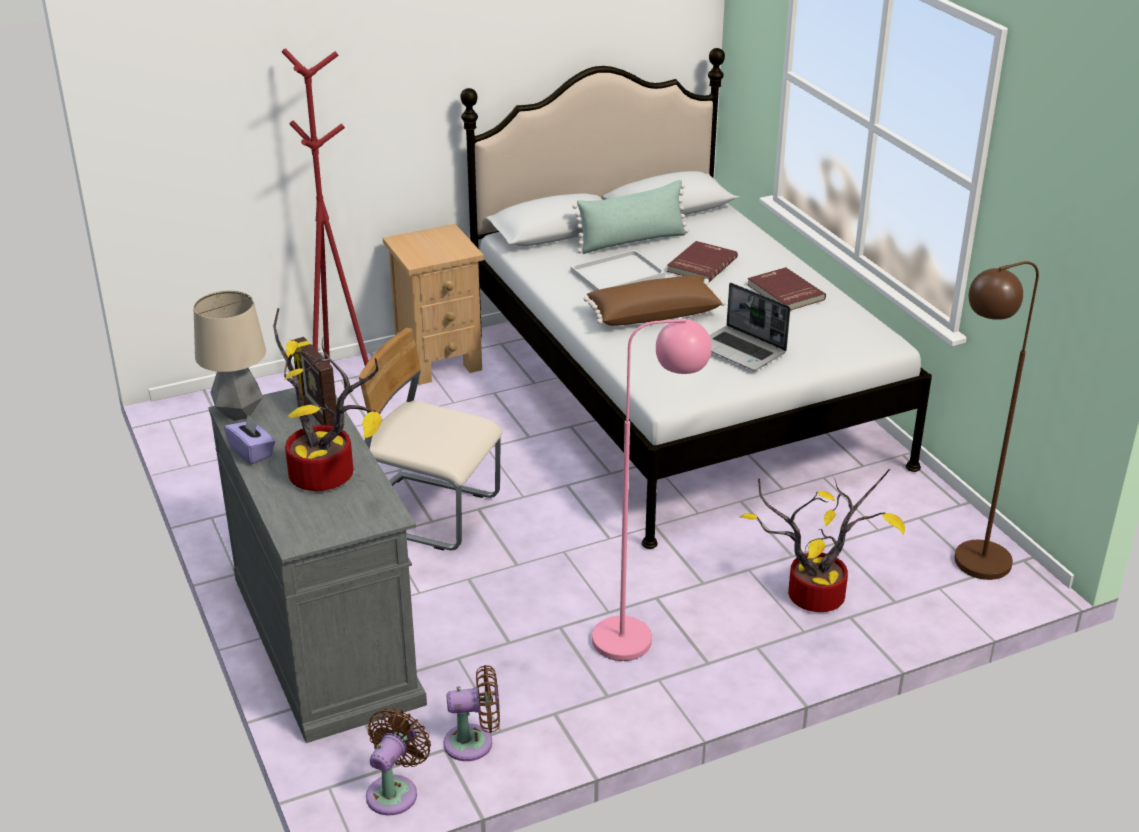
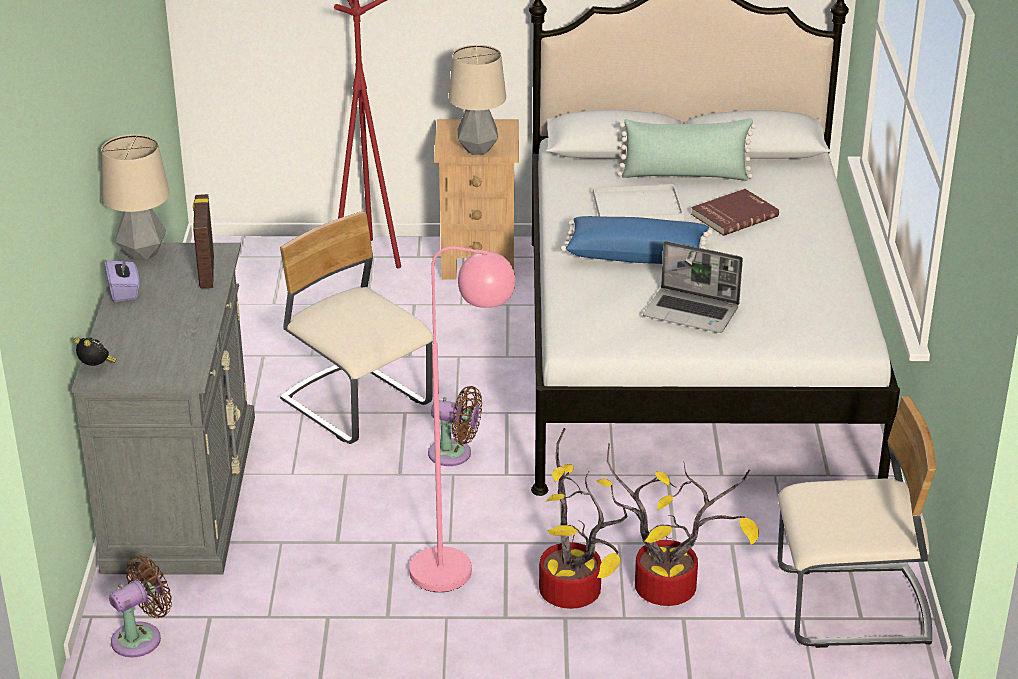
camera: 25 degrees right, 0 degrees up
(289, 532) = (96, 368): none -> alarm clock
(328, 475) = (169, 327): potted plant -> potted plant (575, 592)
(442, 256) = (477, 150): none -> table lamp
(474, 742) = (238, 619): brown fan -> brown fan (454, 454)
(653, 314) = (636, 255): brown pillow -> blue pillow
(742, 350) = (692, 312): laptop -> laptop turned 45 degrees counterclockwise
(784, 292) = (795, 264): red book -> none
(968, 568) = (852, 608): brown floor lamp -> beige chair

